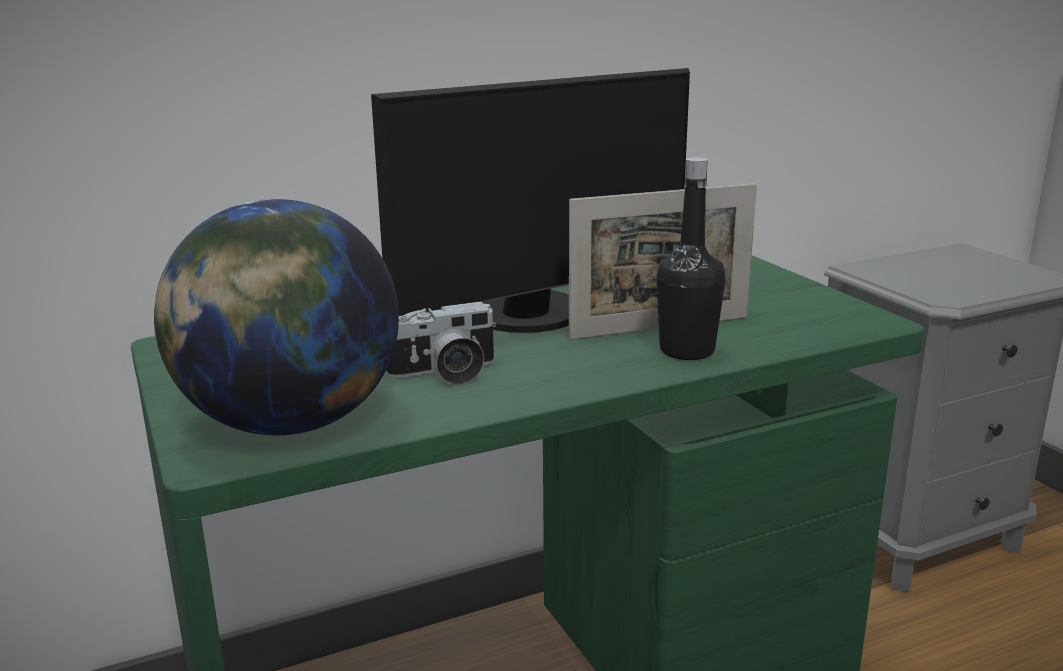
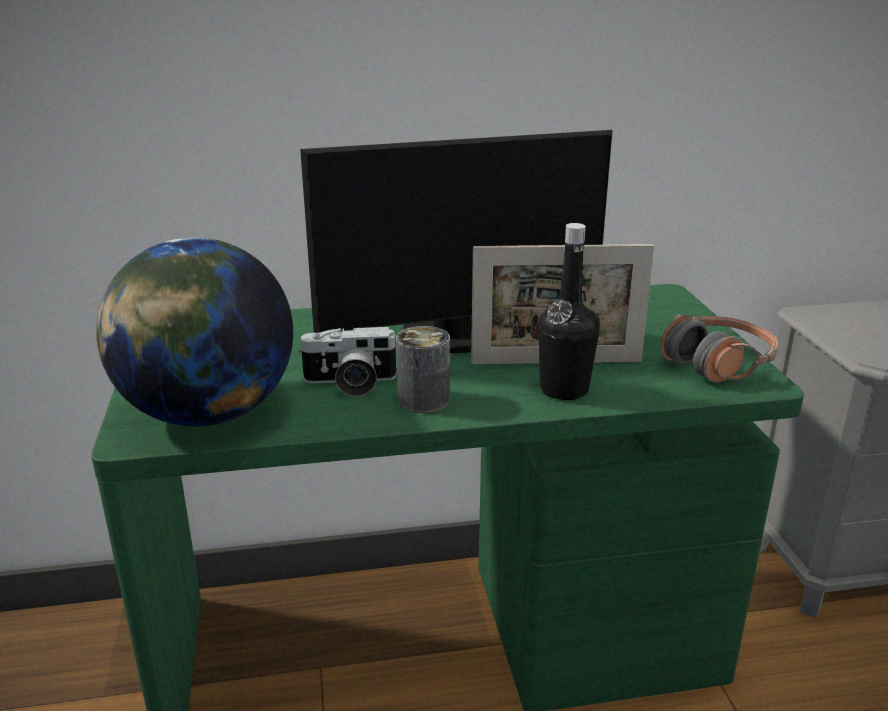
camera: 15 degrees right, 5 degrees up
(541, 378) = (423, 400): none -> can
(822, 310) = (716, 363): none -> headphones

